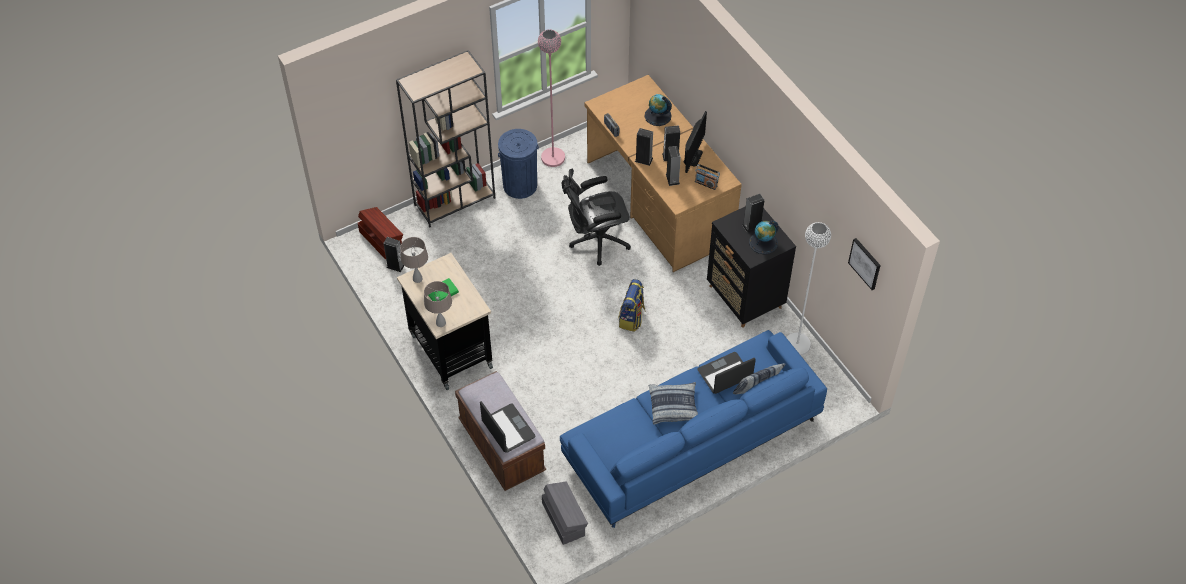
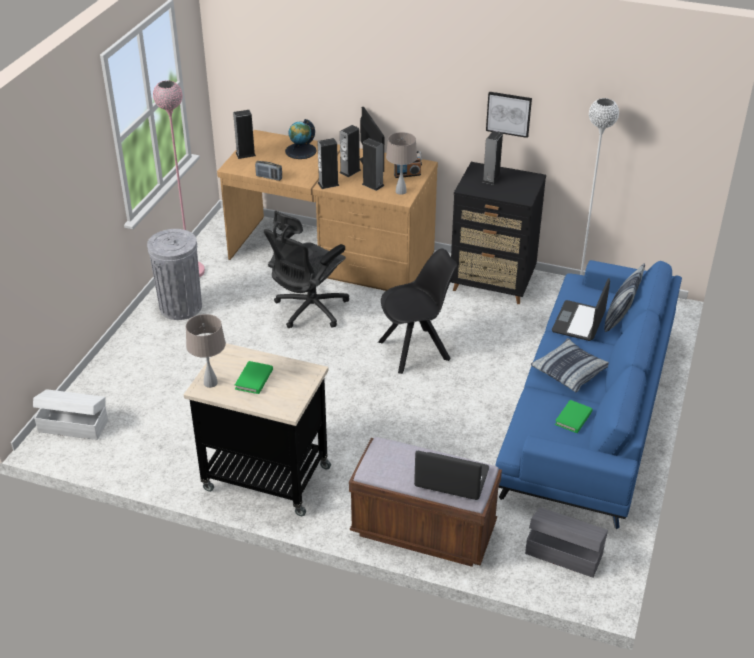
camera: 40 degrees left, 15 degrees down
(381, 239) = (73, 425): brown storage box -> white storage box
(395, 266) = (116, 439): speaker -> speaker (245, 154)
(440, 322) = (285, 406): beige table lamp -> beige table lamp (400, 191)
(455, 201) = (124, 352): bookcase -> none
(520, 185) = (180, 307): blue trash can -> grey trash can
(632, 318) = (416, 350): backpack -> black chair
(635, 440) = (573, 418): none -> green book
(763, 243) = (517, 185): globe -> none
(865, 263) = (664, 115): picture -> picture (509, 113)

